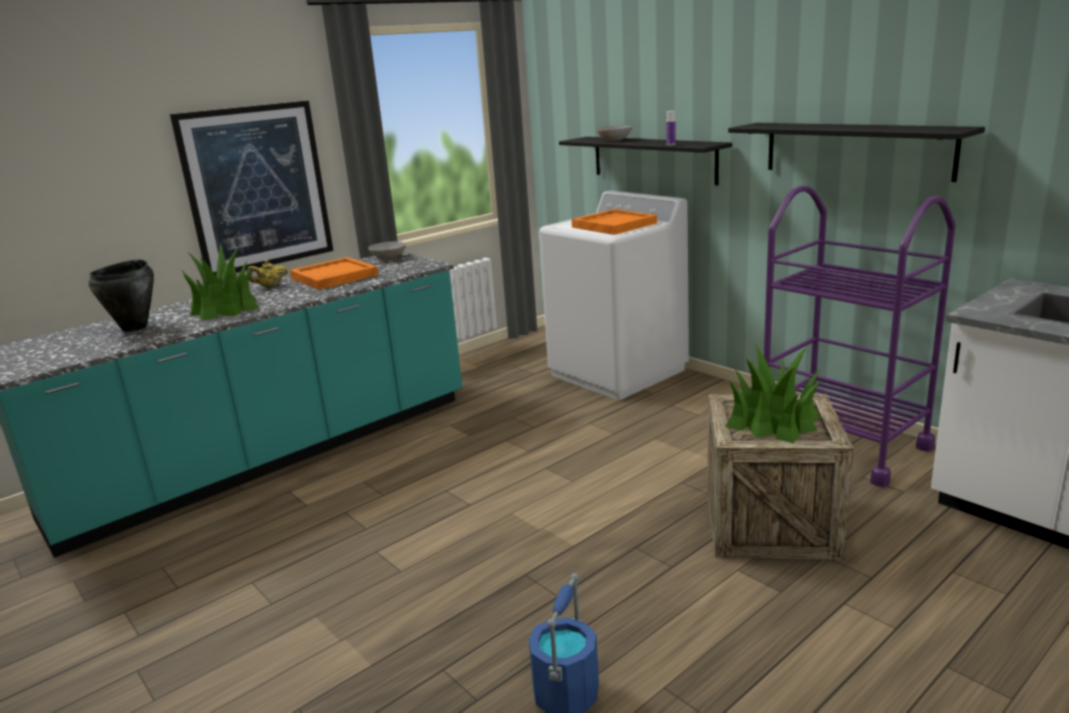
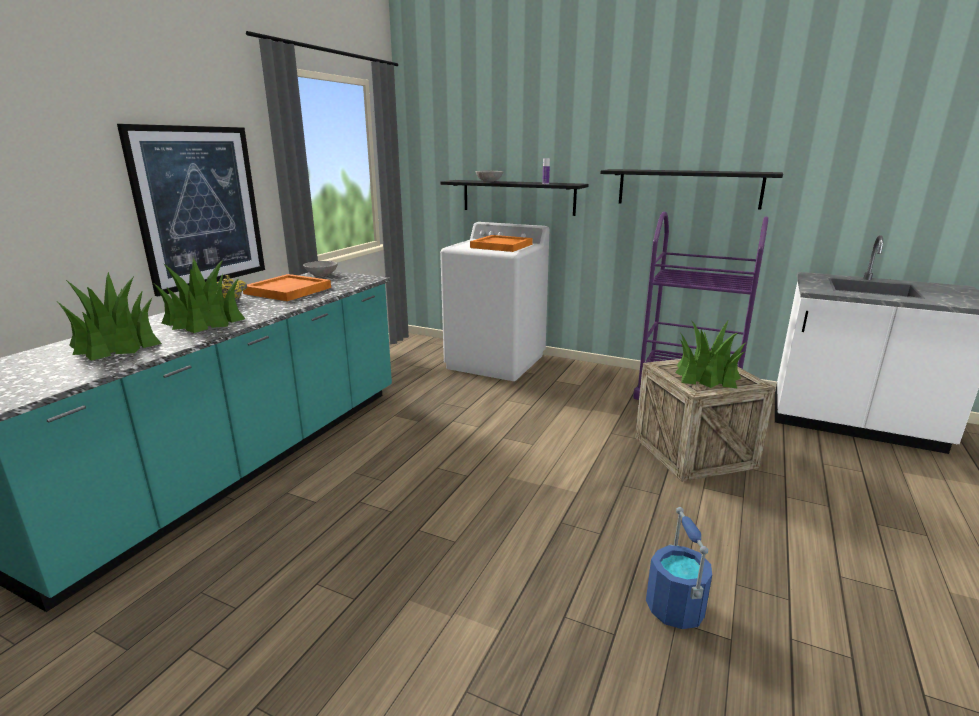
camera: 25 degrees left, 0 degrees up
(135, 327) = (116, 344): black cooking pot -> potted plant

